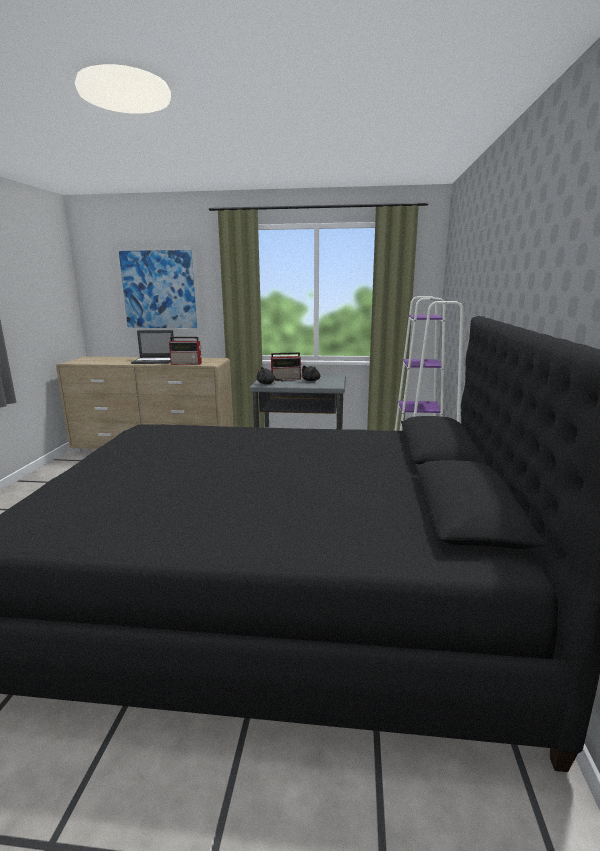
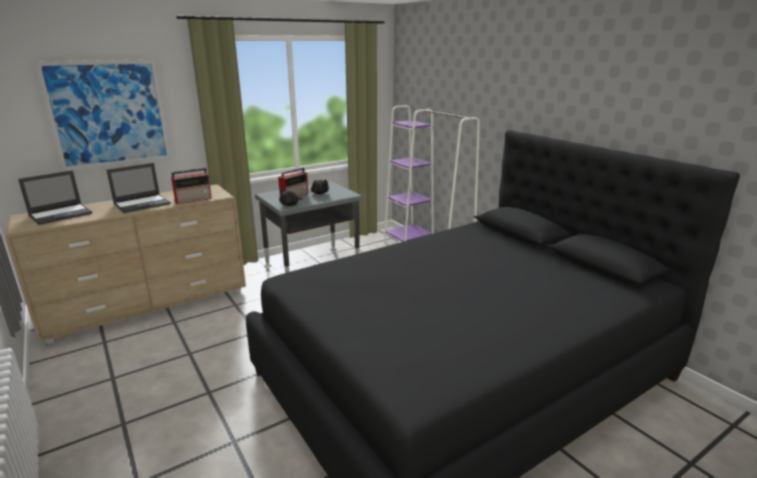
camera: 40 degrees left, 5 degrees up
(104, 359) = (61, 214): none -> laptop

